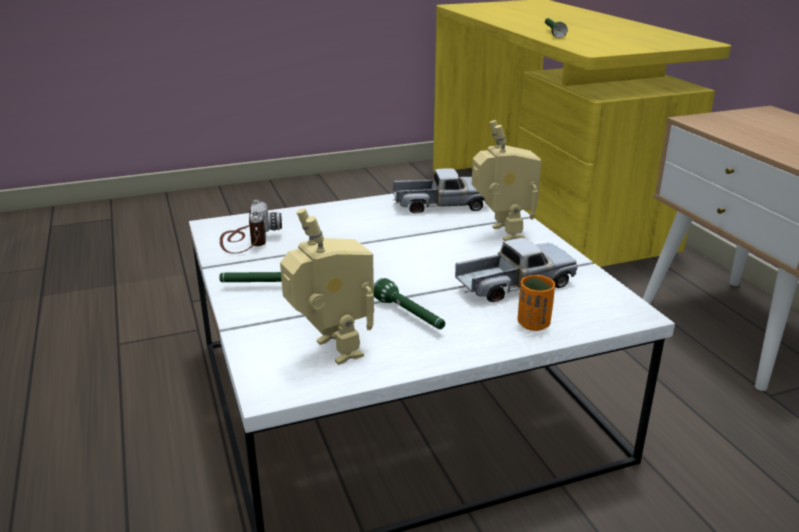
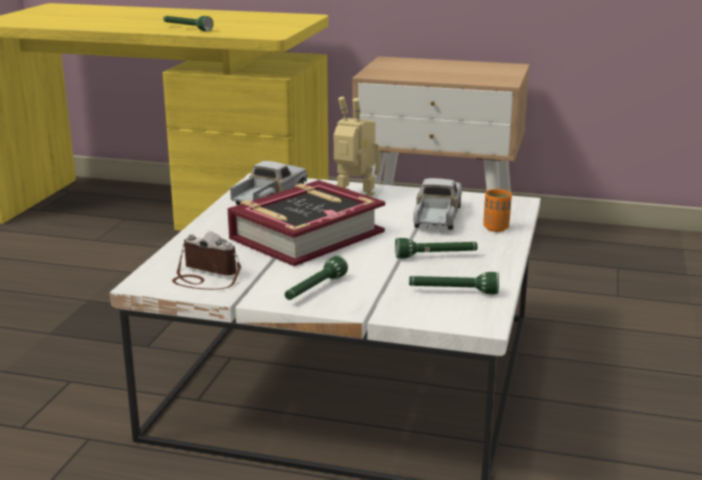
camera: 55 degrees left, 5 degrees down
(331, 351) = (453, 292): toy robot -> green flashlight
(379, 245) = (306, 235): none -> book

